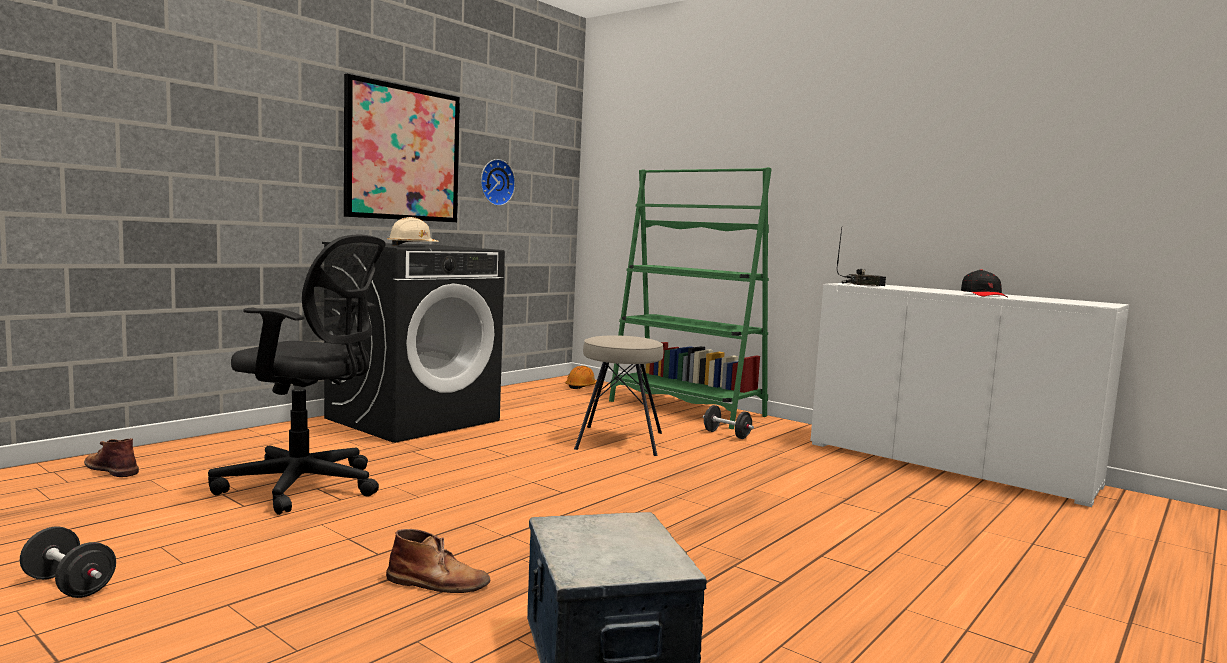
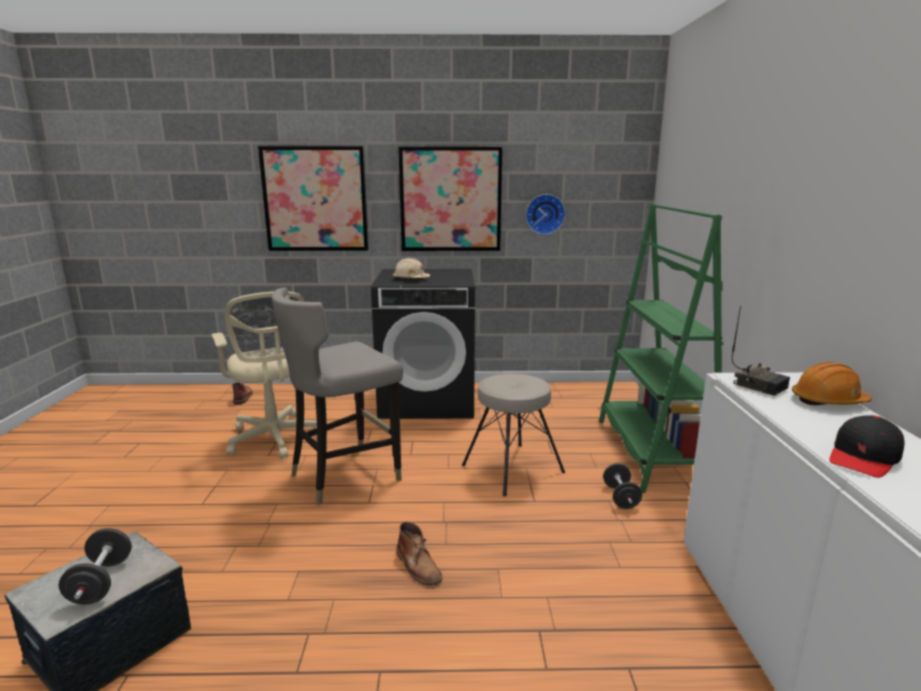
camera: 50 degrees right, 10 degrees up
(69, 585) = (106, 465): black dumbbell -> black dumbbell (101, 582)
(223, 129) = (315, 199): none -> picture
(306, 487) = (274, 439): black office chair -> beige office chair
(438, 582) = (176, 540): brown boot -> brown boot (418, 566)
(485, 485) = (343, 476): none -> grey stool
(581, 386) = (612, 398): orange hard hat -> orange hard hat (828, 401)

